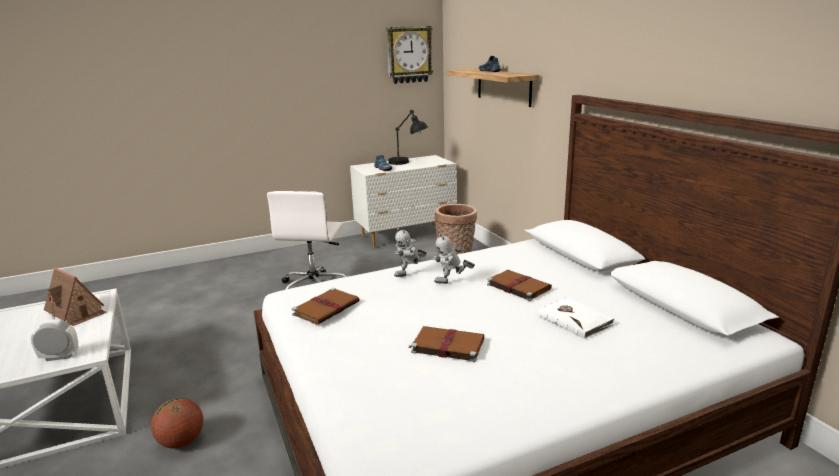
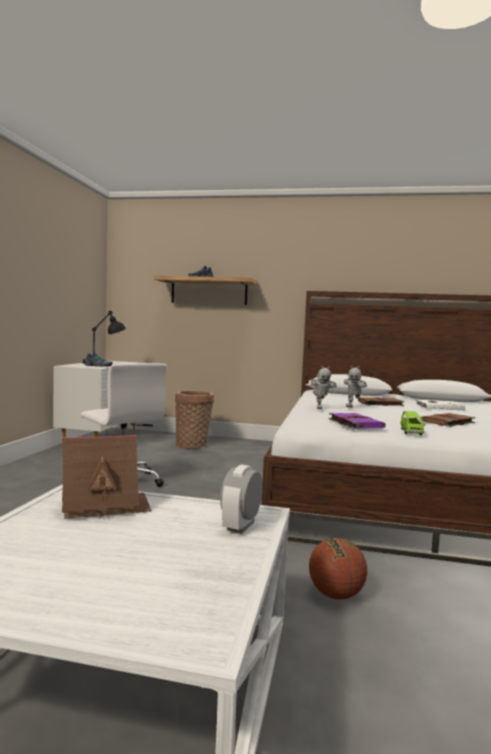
camera: 55 degrees left, 15 degrees down
(327, 308) = (354, 423): brown book -> purple book
(334, 340) = (411, 432): none -> green toy car
(409, 54) = (90, 261): wall clock -> none

